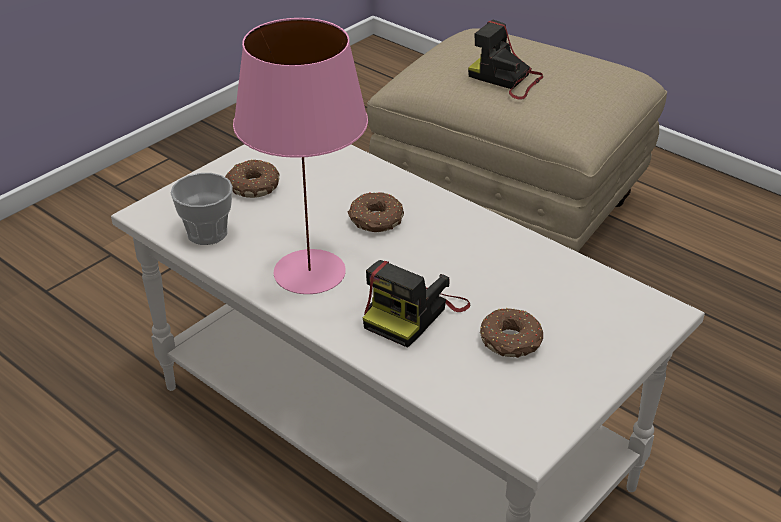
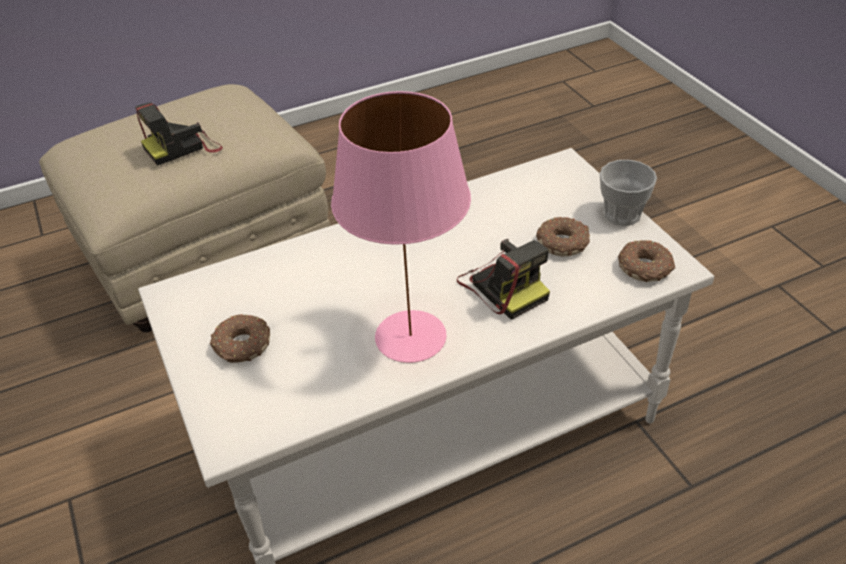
camera: 65 degrees left, 5 degrees up
(207, 233) = (300, 398): cup -> cup (622, 214)
(375, 220) = (360, 275): donut -> donut (645, 268)

